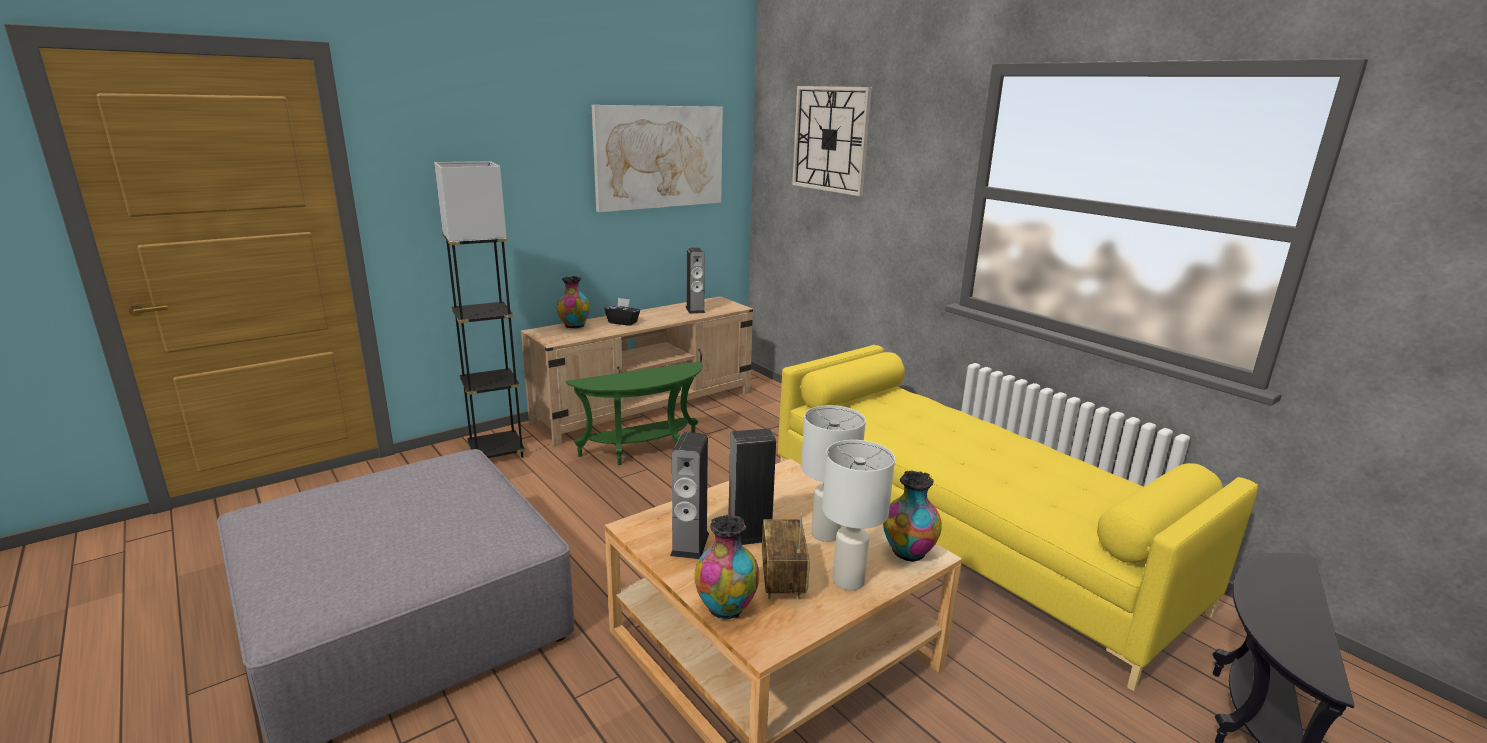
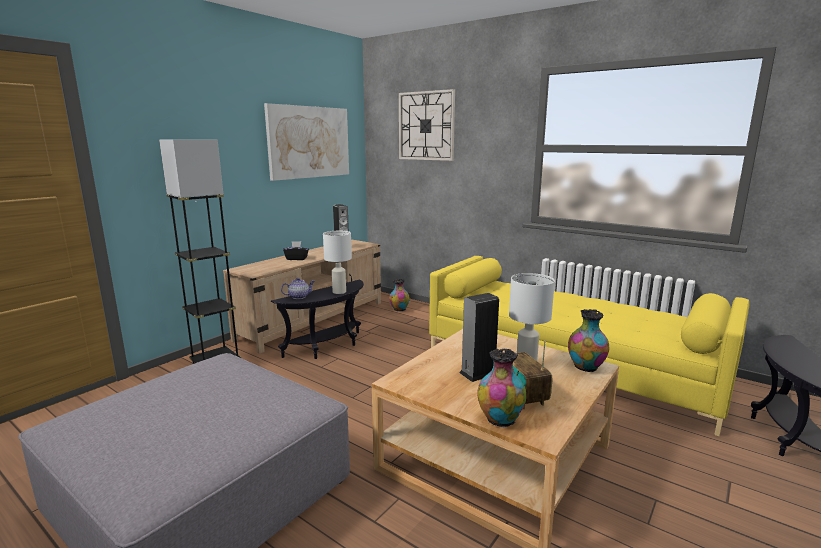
camera: 15 degrees left, 5 degrees down
(574, 326) = (262, 264): vase -> vase (399, 309)
(603, 379) = (299, 296): none -> teapot
(643, 451) = (328, 347): green side table -> black side table
(690, 544) = (443, 385): speaker -> none
(847, 580) = (563, 389): white table lamp -> white table lamp (339, 292)

